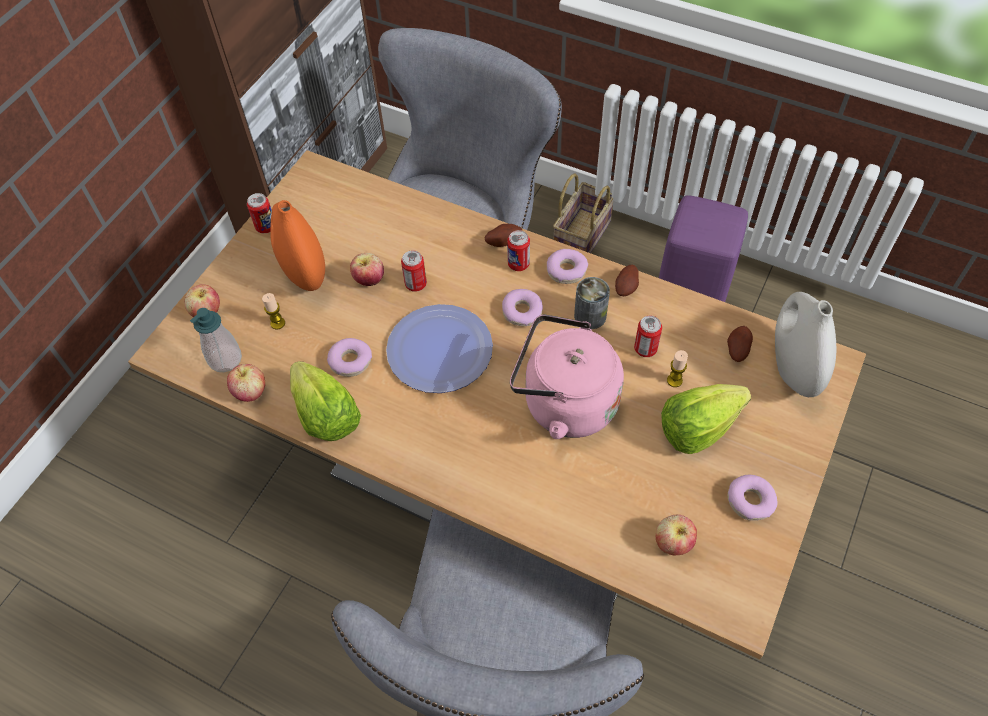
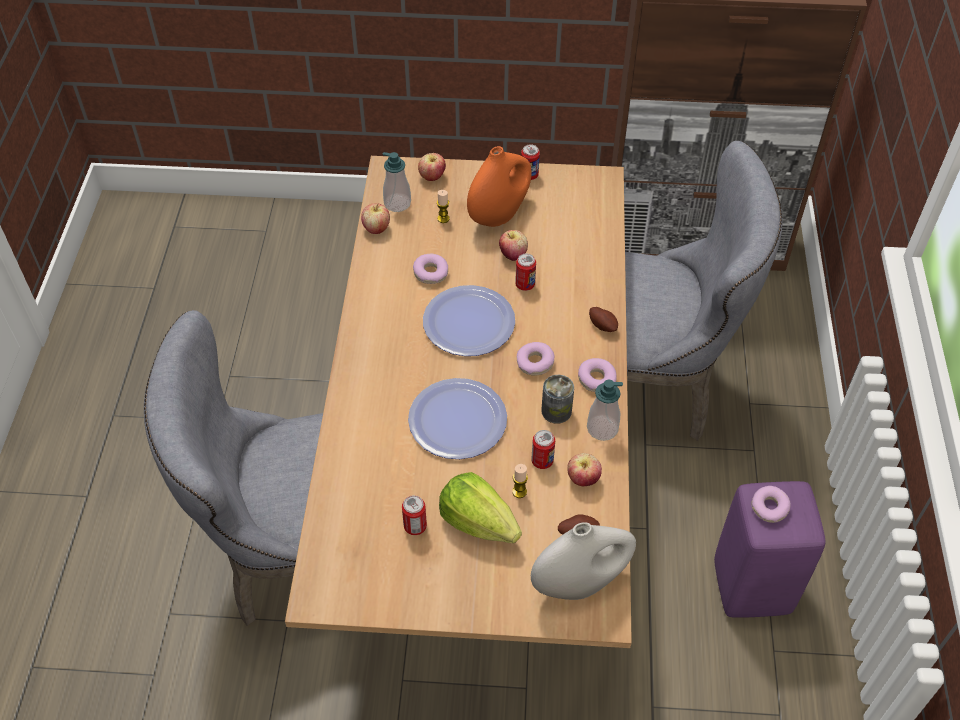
camera: 65 degrees right, 5 degrees down
(326, 416) = (376, 277): lettuce -> none
(518, 264) = (584, 344): can -> can (415, 526)
(564, 403) = (458, 420): pink kettle -> plate
(581, 234) = (787, 463): basket -> none
(626, 288) = (602, 428): potato -> soap dispenser
(673, 543) = (359, 532): apple -> apple (583, 479)
(750, 501) = (422, 579): donut -> donut (769, 507)

